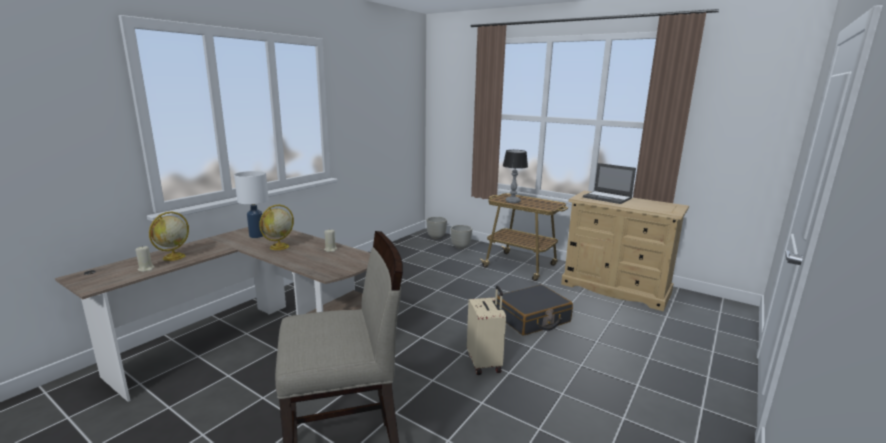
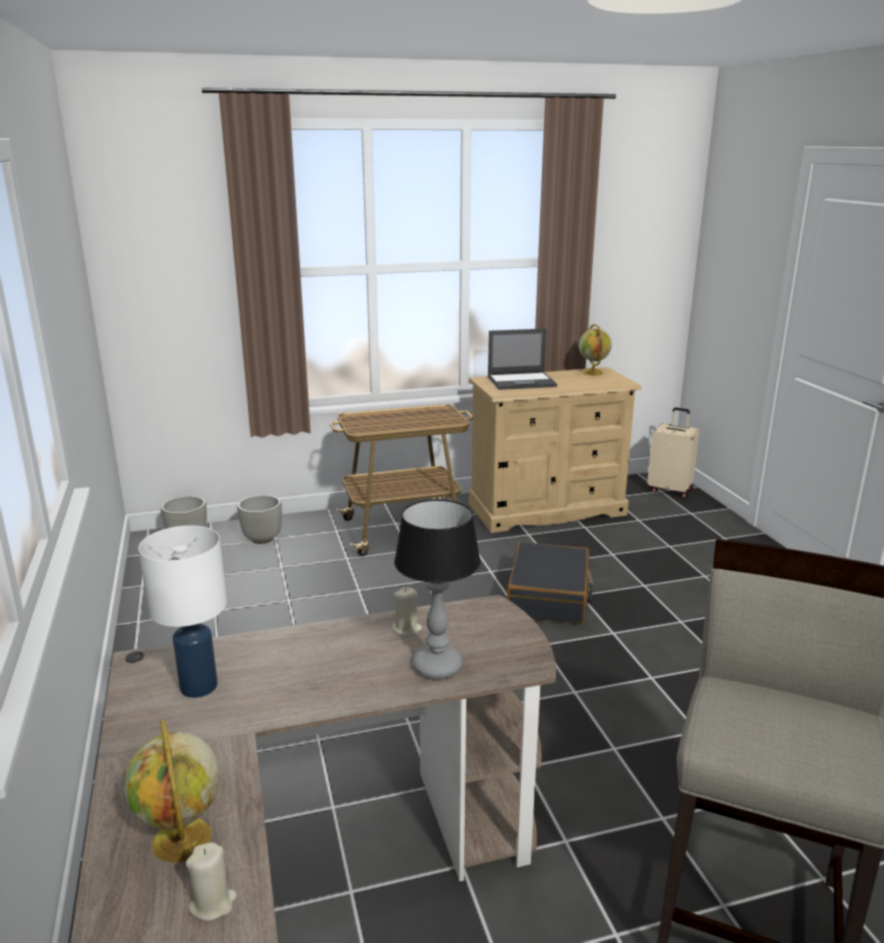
camera: 50 degrees left, 5 degrees up
(279, 247) = (316, 678): globe -> globe (593, 373)
(485, 363) = (615, 685): beige suitcase -> beige suitcase (670, 490)
(513, 201) = (389, 425): table lamp -> table lamp (438, 666)

